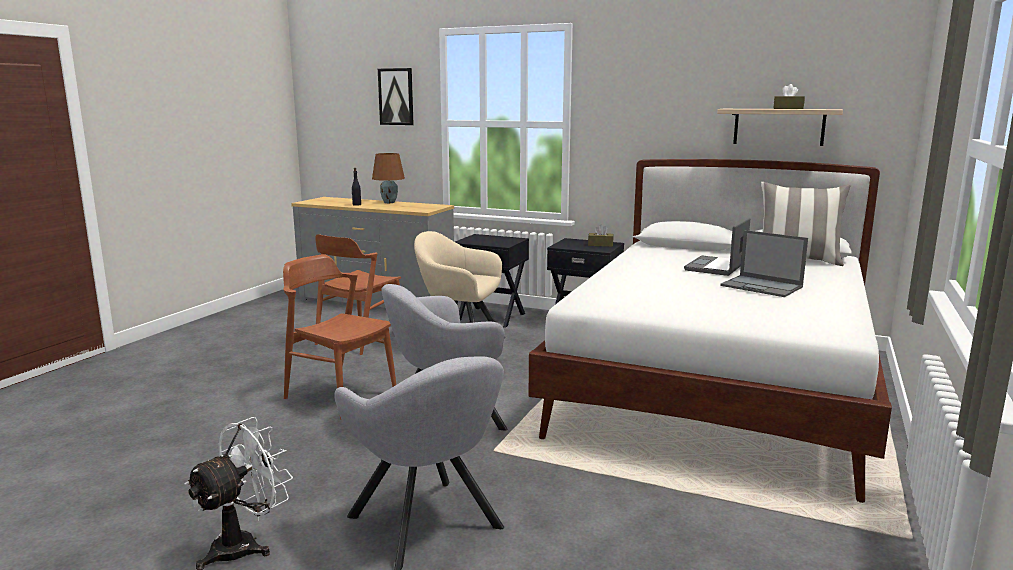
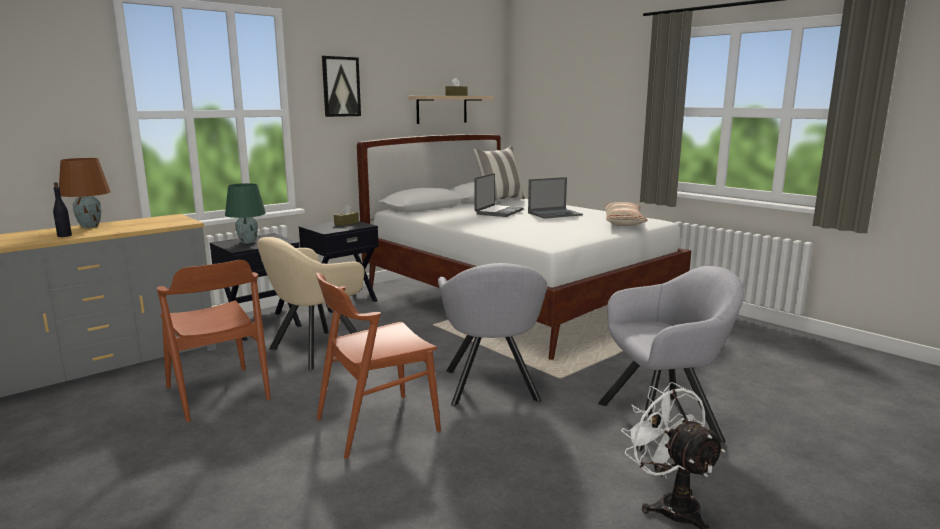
camera: 65 degrees left, 0 degrees up
(396, 96) = (44, 80): picture -> picture (341, 86)
(487, 239) = (248, 242): none -> green table lamp
(717, 267) = (498, 212): laptop -> laptop turned 120 degrees counterclockwise
(781, 319) = (623, 222): none -> pillow

